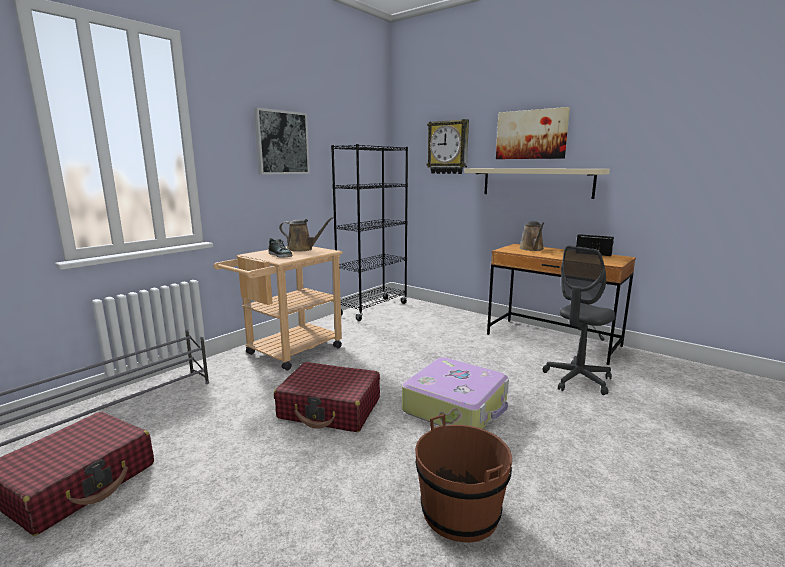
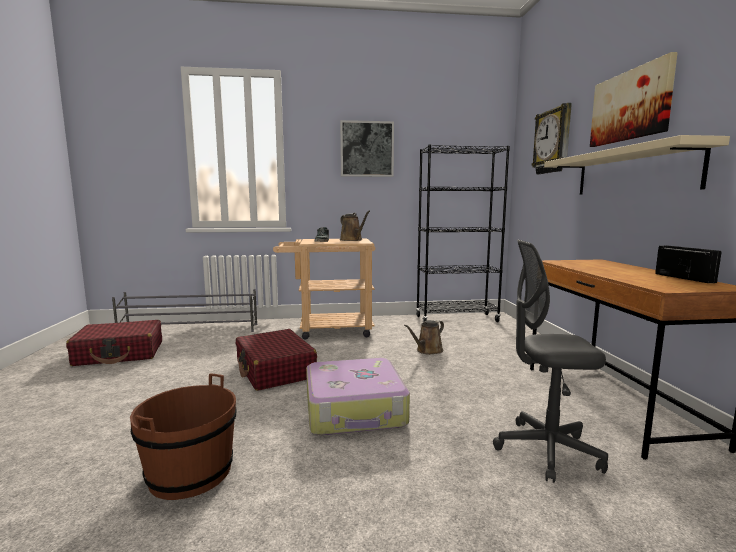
camera: 45 degrees right, 5 degrees down
(532, 249) = (601, 264): brown watering can -> brown watering can (427, 351)

